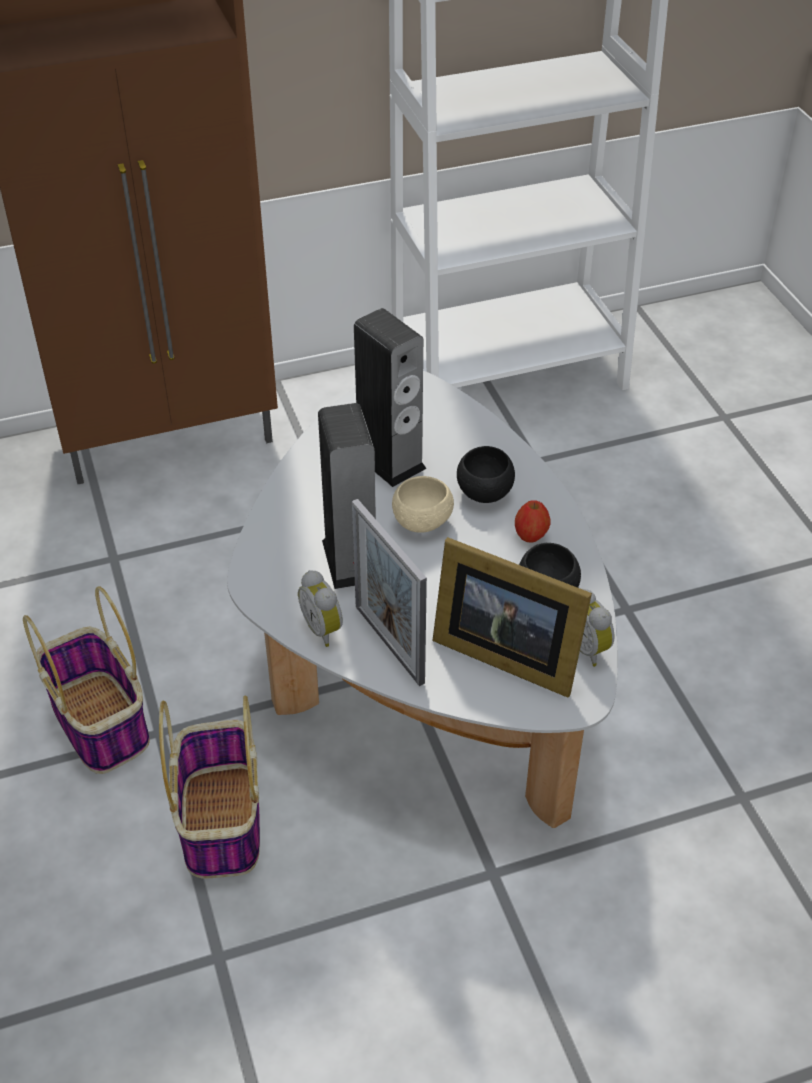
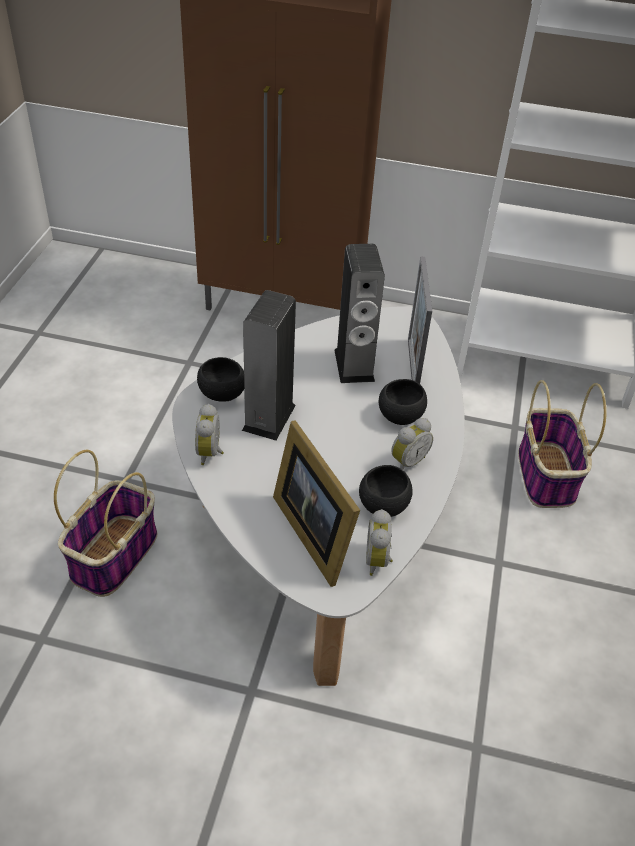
camera: 30 degrees right, 0 degrees up
(101, 723) = (99, 457): basket -> basket (547, 476)
(276, 560) = (222, 394): none -> black bowl
(389, 644) = (243, 484): picture frame -> picture frame (412, 366)
(422, 522) = (339, 415): beige bowl -> none
(531, 536) = (407, 461): apple -> alarm clock

